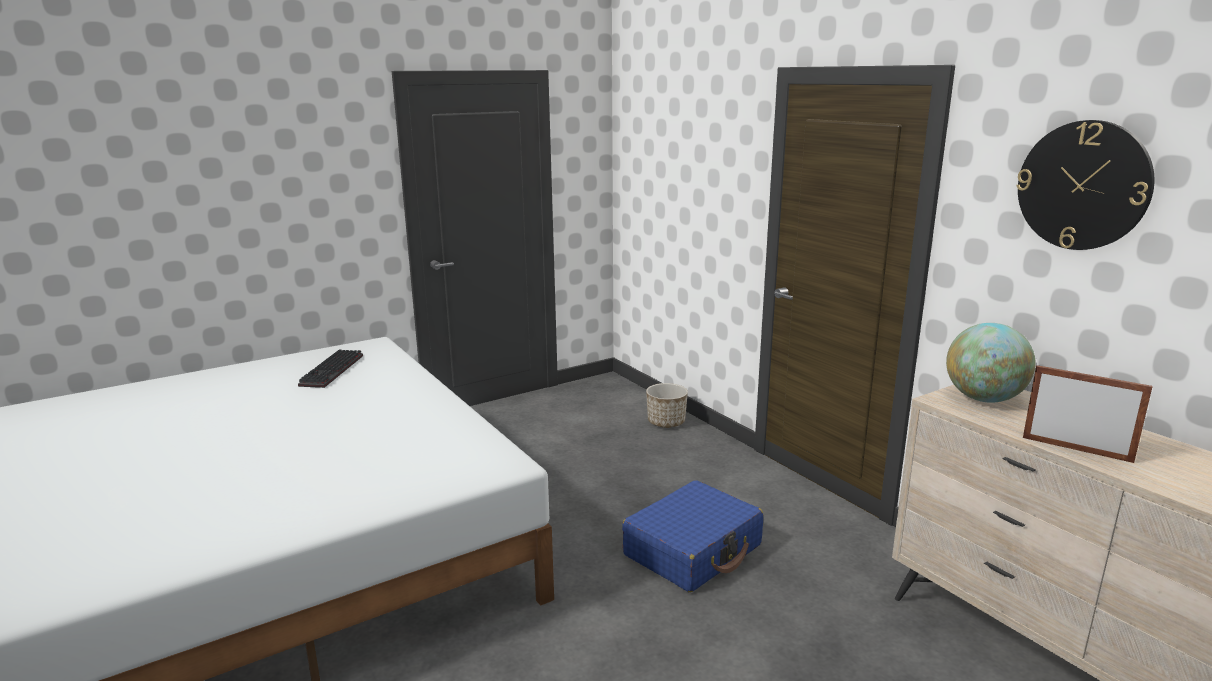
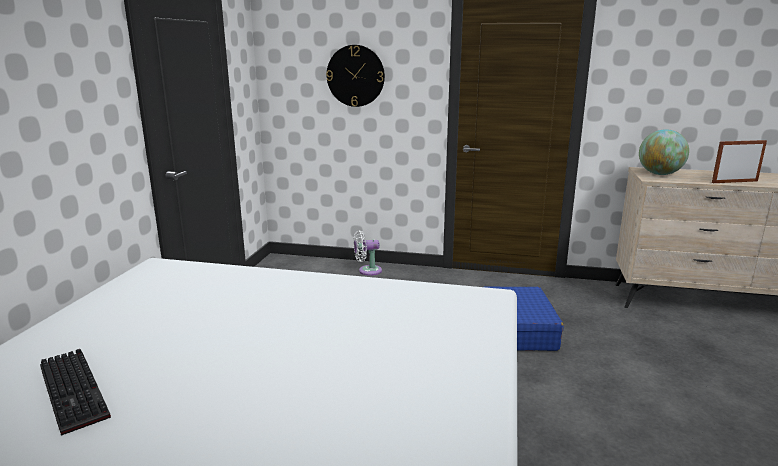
camera: 45 degrees left, 0 degrees up
(333, 371) = (175, 295): keyboard -> keyboard (77, 391)
(666, 422) = (367, 271): planter -> white fan
(1083, 185) = (683, 49): wall clock -> wall clock (355, 76)

